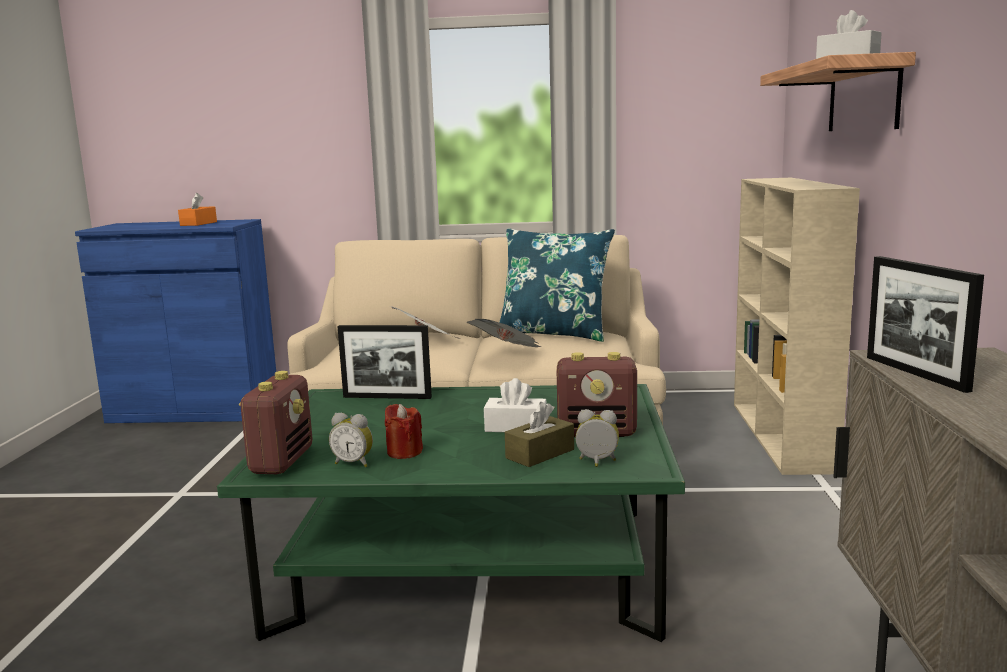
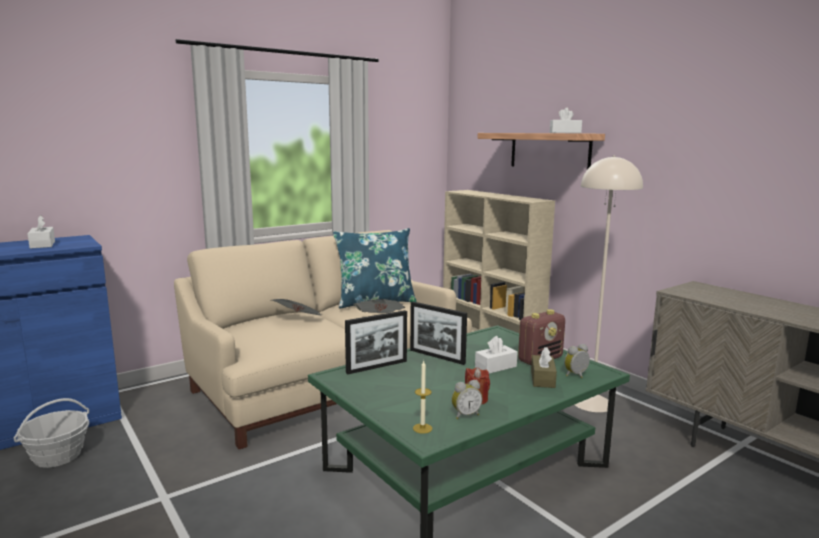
camera: 40 degrees left, 0 degrees up
(170, 438) = (58, 456): none -> basket
(198, 224) = (42, 244): orange tissue box -> white tissue box
(282, 461) = (422, 428): radio -> candle
(803, 556) = (592, 403): none -> beige floor lamp
(915, 373) = (708, 298): picture frame -> picture frame (437, 356)

